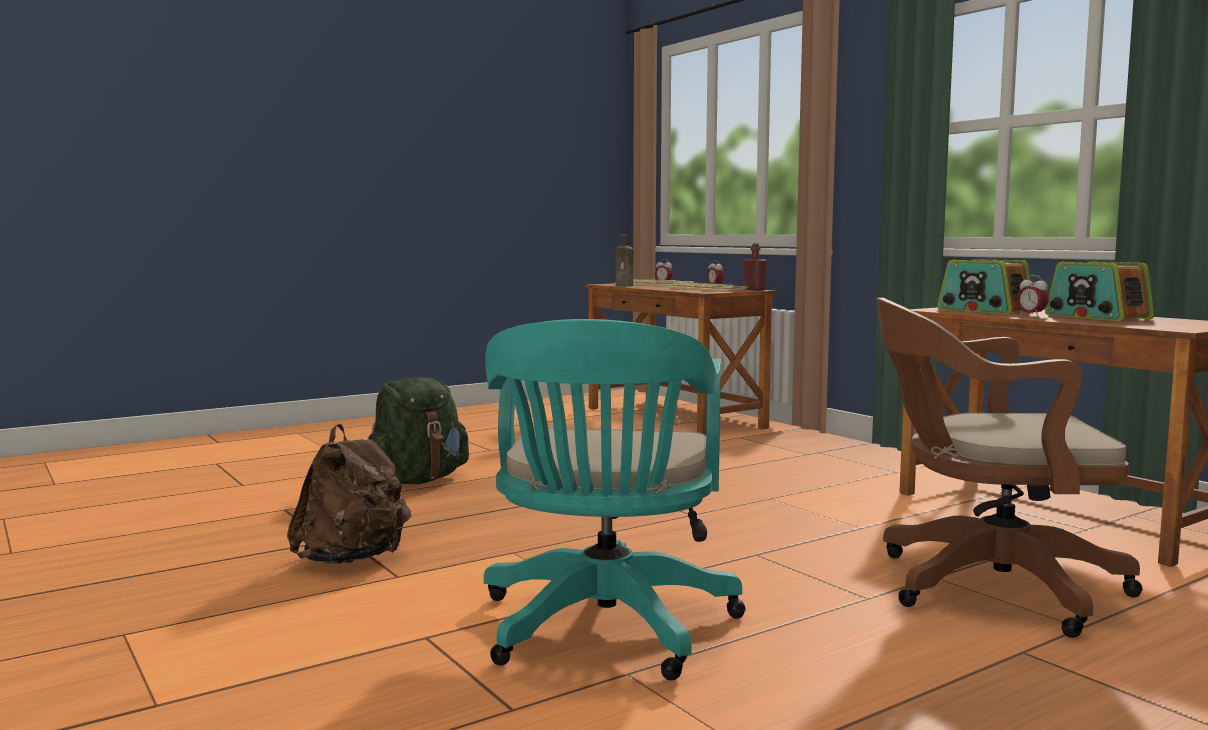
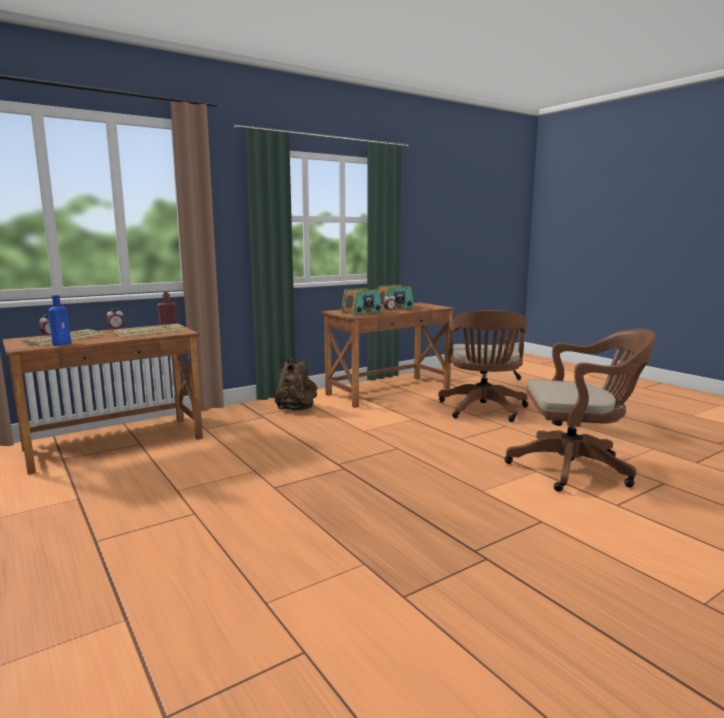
camera: 90 degrees left, 5 degrees up
(352, 560) = (521, 540): brown backpack -> brown backpack (296, 408)
(417, 480) = (304, 538): green backpack -> none
(605, 631) = (576, 468): turquoise office chair -> brown office chair
(625, 285) = (63, 344): brown bottle -> blue bottle

